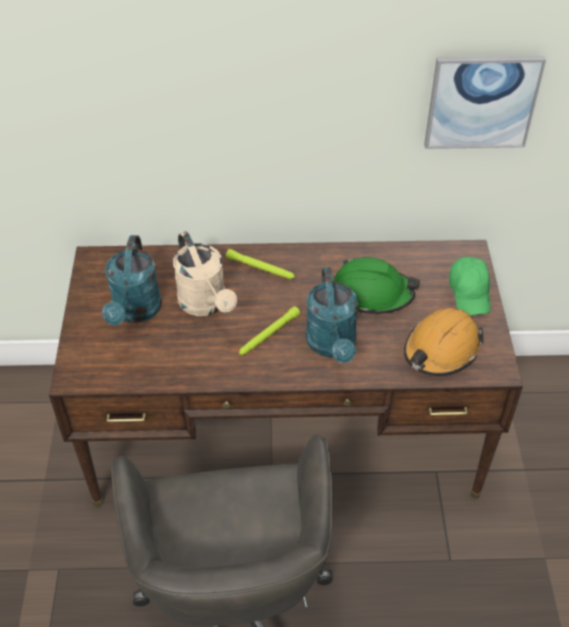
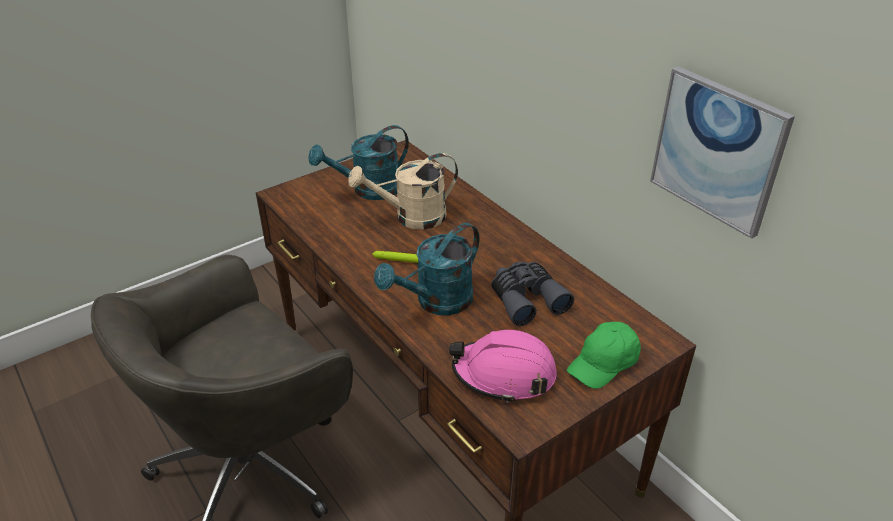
camera: 55 degrees right, 10 degrees down
(206, 304) = (411, 218): beige watering can -> beige watering can turned 45 degrees clockwise
(260, 268) = (482, 226): green flashlight -> none
(372, 293) = (526, 299): green hard hat -> grey binoculars
(441, 350) = (504, 374): orange hard hat -> pink hard hat

